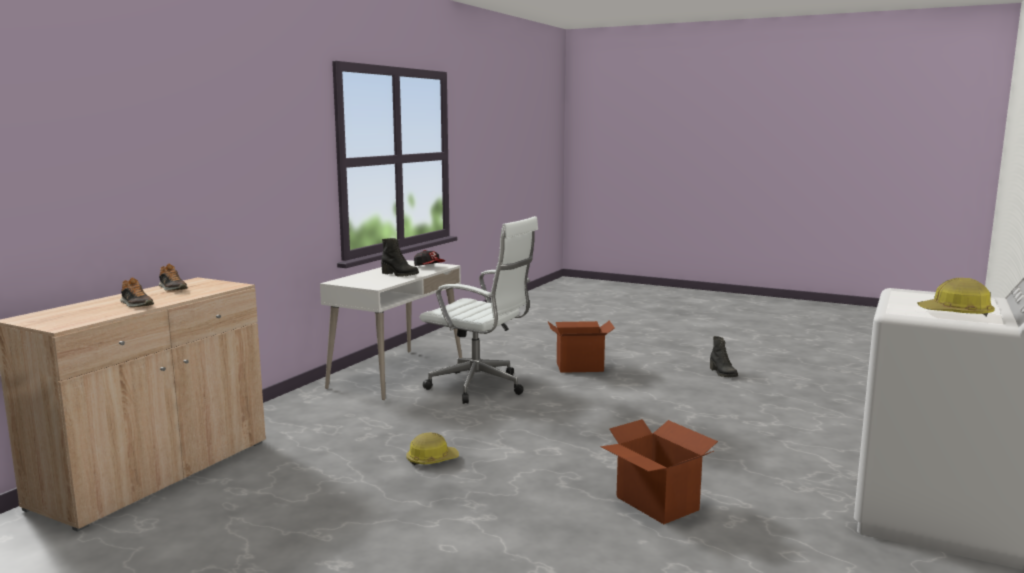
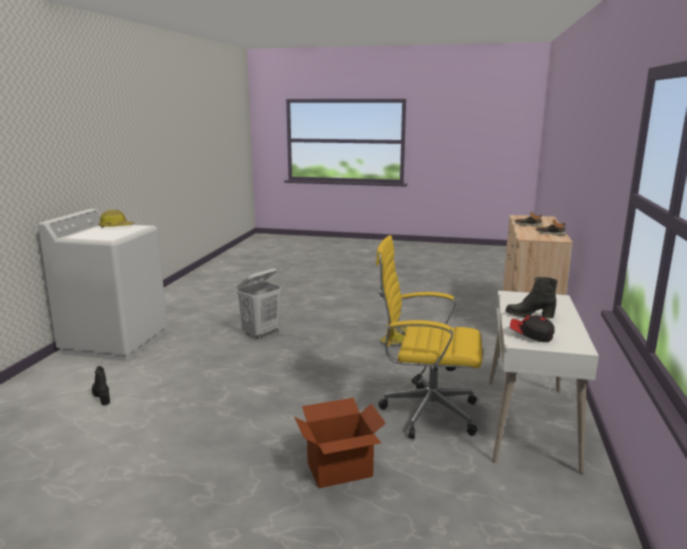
camera: 165 degrees right, 5 degrees up
(480, 387) = (425, 413): white office chair -> yellow office chair
(656, 504) = (261, 333): cardboard box -> white laundry basket
(722, 373) = (154, 483): black boot -> black boot (102, 396)

